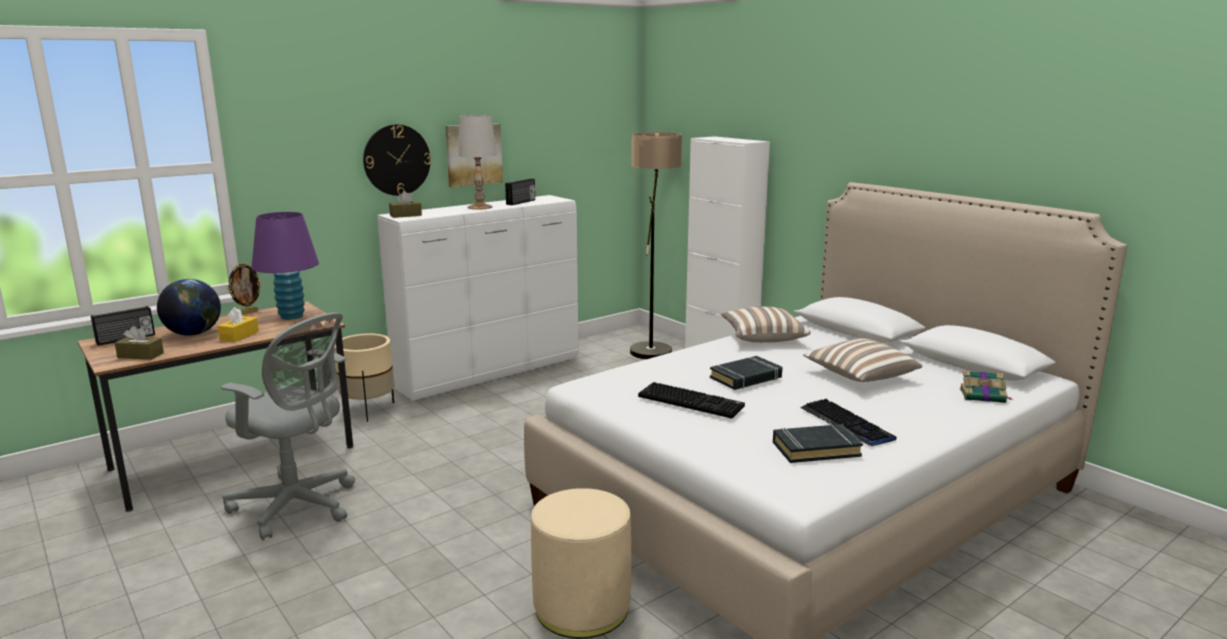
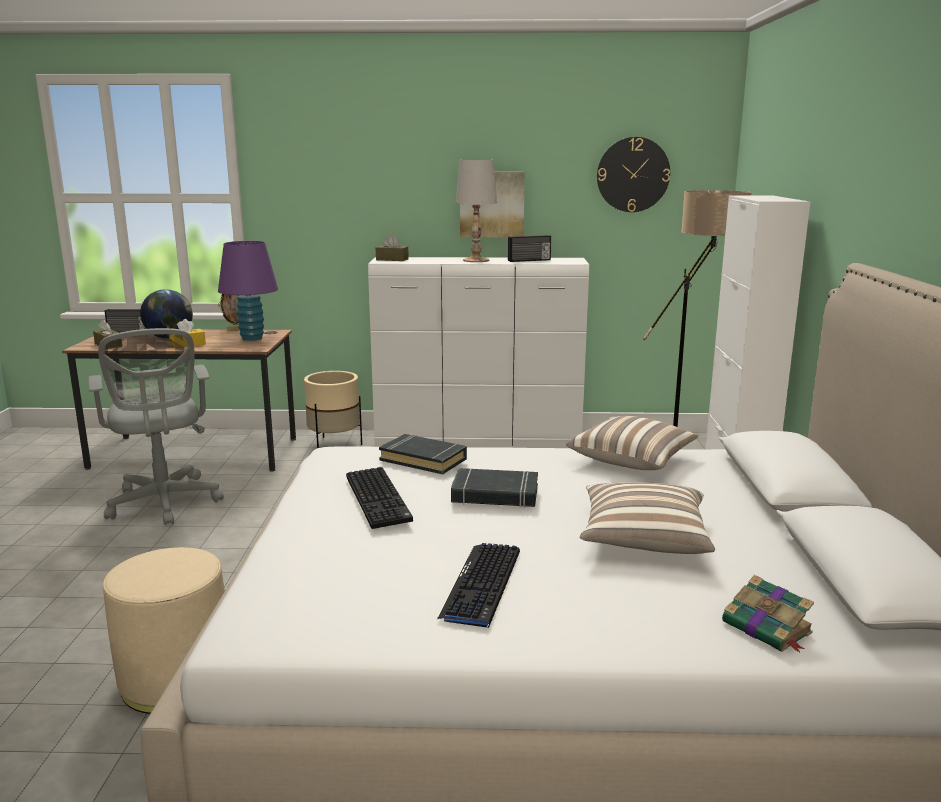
camera: 40 degrees right, 0 degrees up
(397, 160) = (403, 204): wall clock -> wall clock (633, 174)
(815, 449) = (377, 596): black book -> black book (423, 459)

